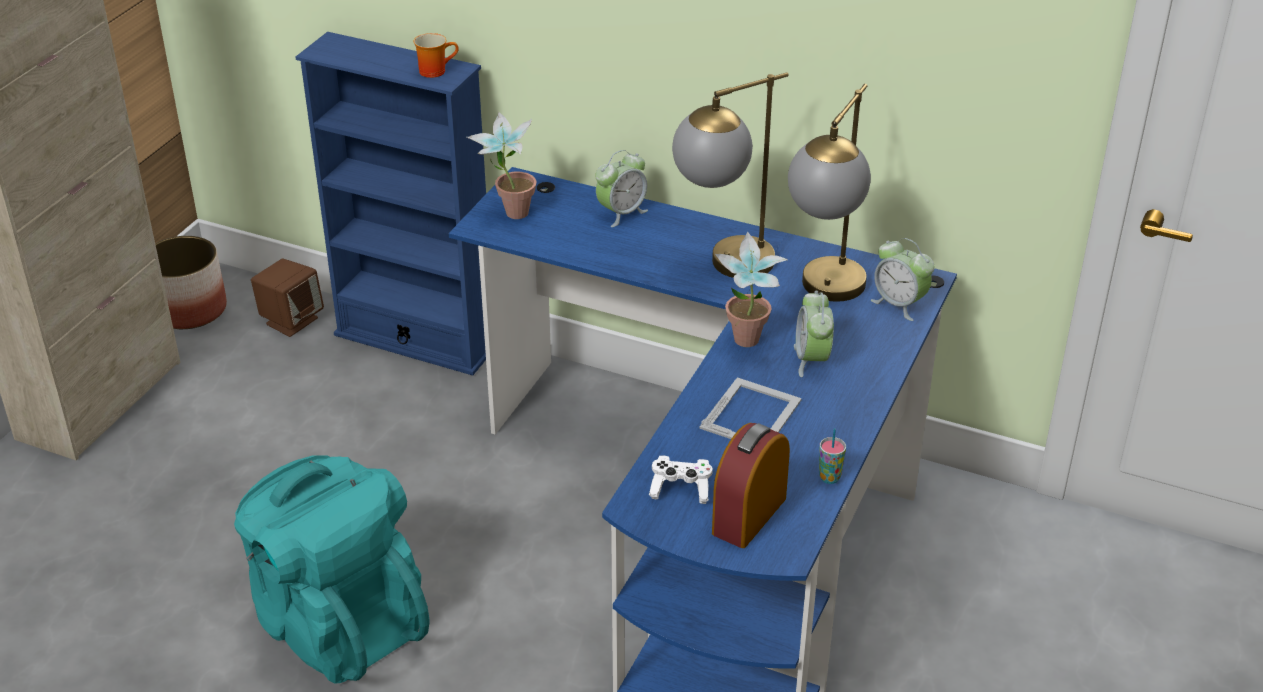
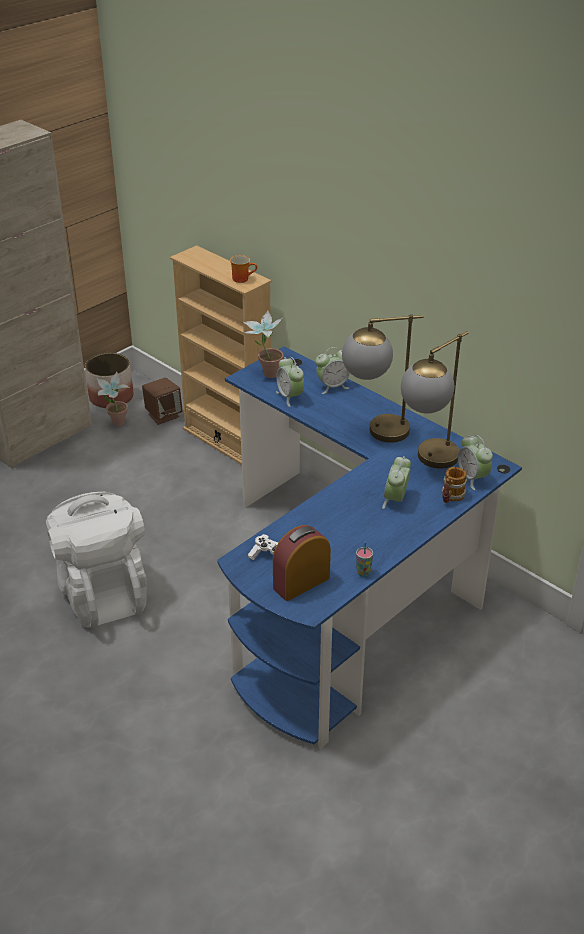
camera: 20 degrees right, 0 degrees up
(337, 622) = (103, 593): turquoise backpack -> white backpack
(416, 340) = (227, 442): blue bookcase -> beige bookcase
(567, 241) = (290, 397): none -> alarm clock
(747, 345) = (361, 482): potted plant -> potted plant (116, 425)
(752, 413) = (339, 523): picture frame -> none
(886, 338) = (451, 497): none -> mug

